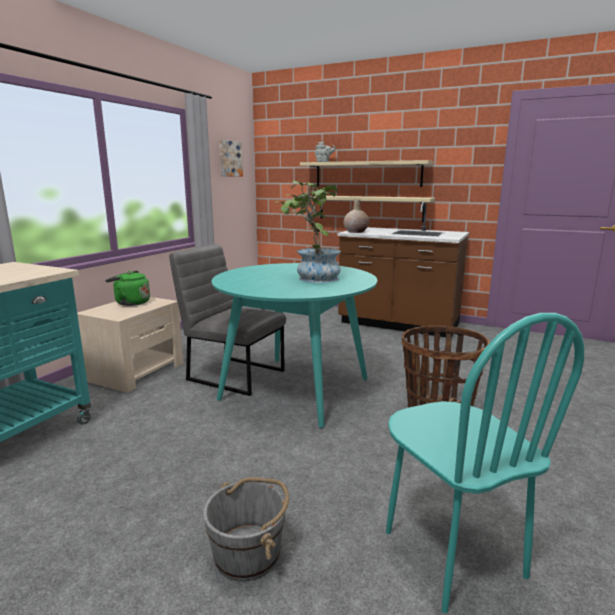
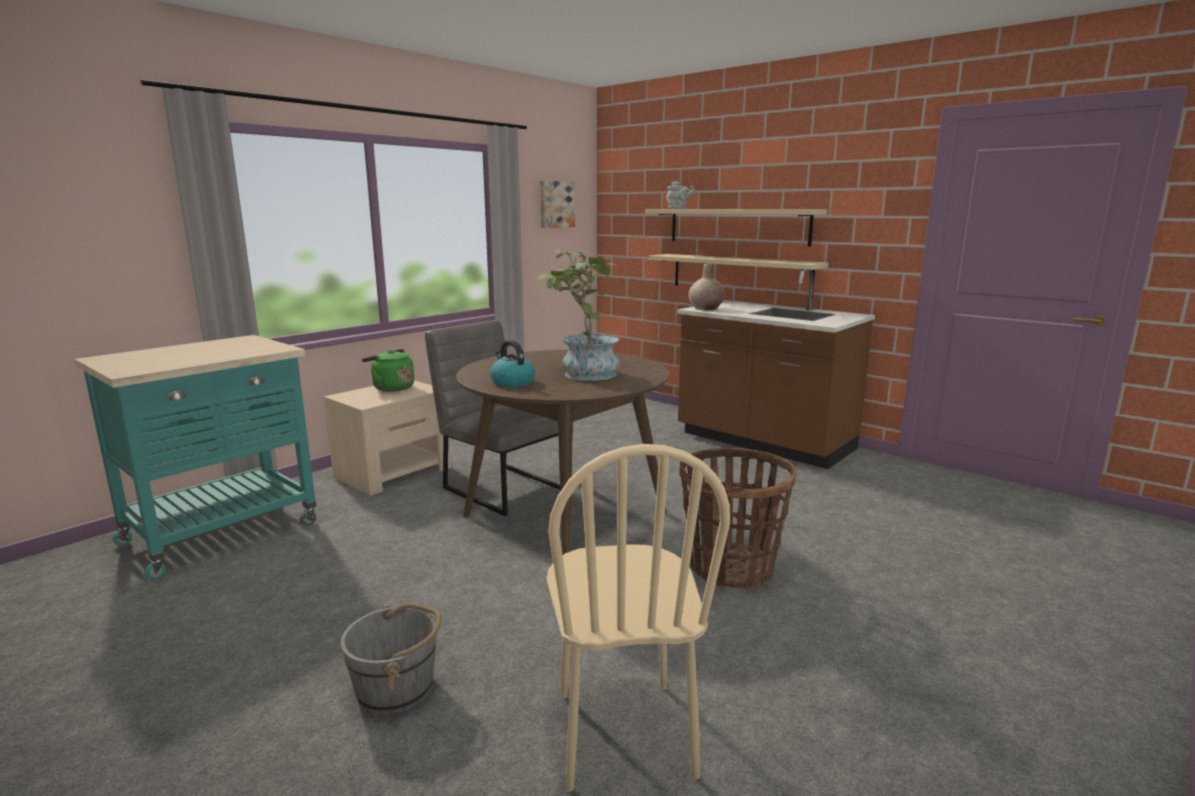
camera: 15 degrees right, 0 degrees up
(266, 287) = (512, 382): none -> kettle
(295, 389) = (565, 514): turquoise dining table -> brown dining table
(452, 554) = (622, 733): turquoise chair -> beige chair

